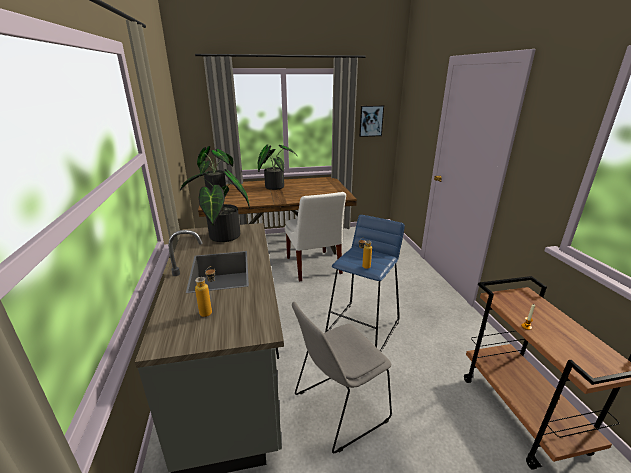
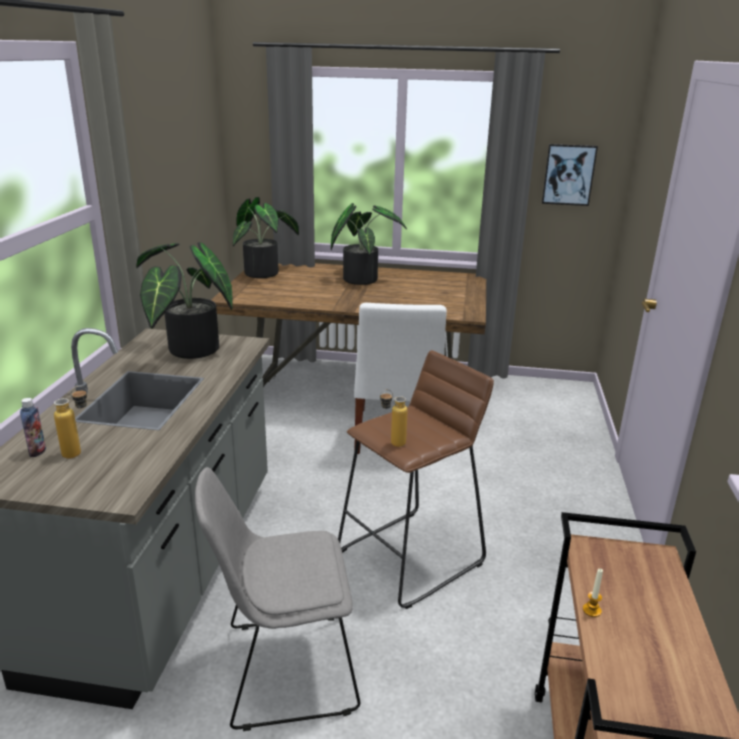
camera: 20 degrees right, 0 degrees up
(180, 317) = (37, 451): none -> bottle
(363, 328) = (411, 557): blue stool -> brown stool

